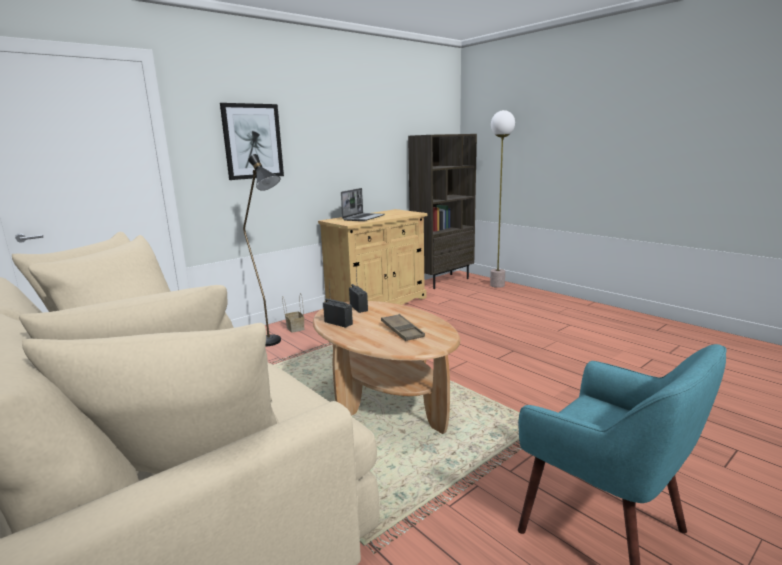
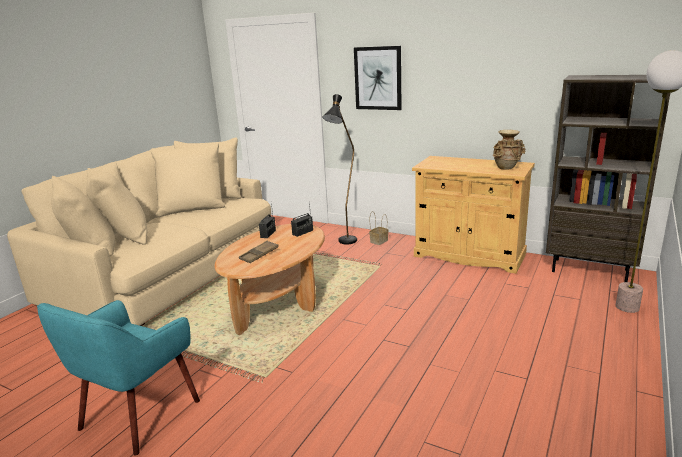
camera: 70 degrees right, 5 degrees up
(363, 218) = (459, 164): laptop -> none
(398, 213) = (506, 168): none -> beige vase

